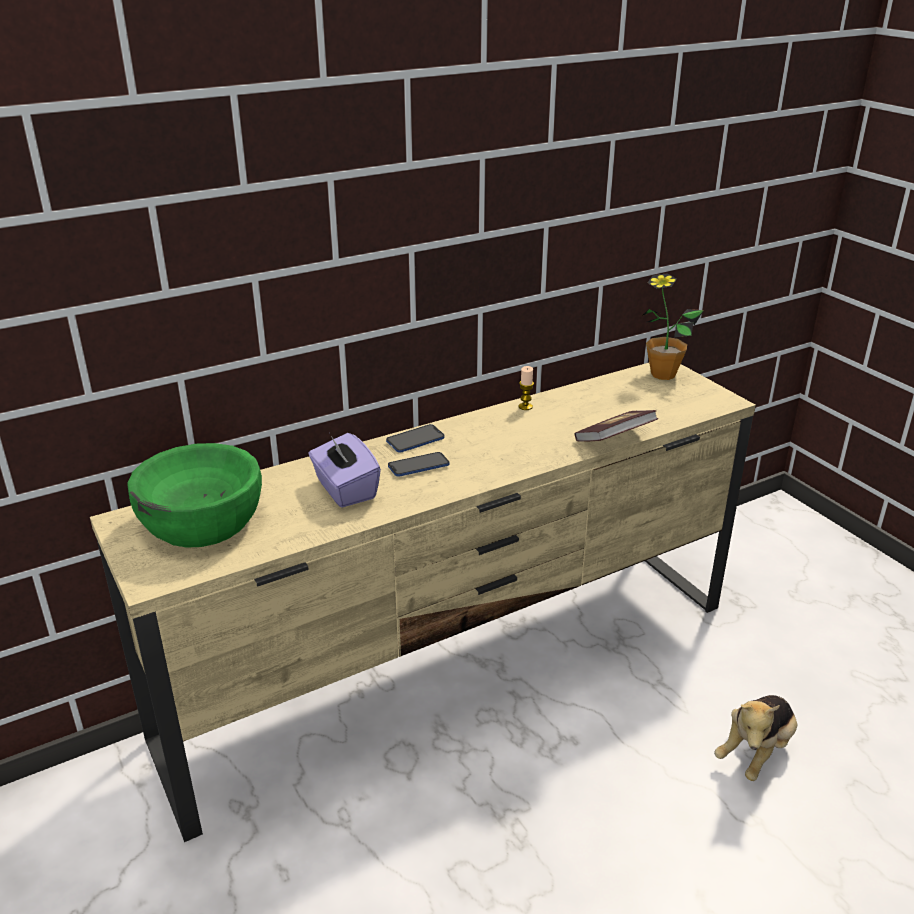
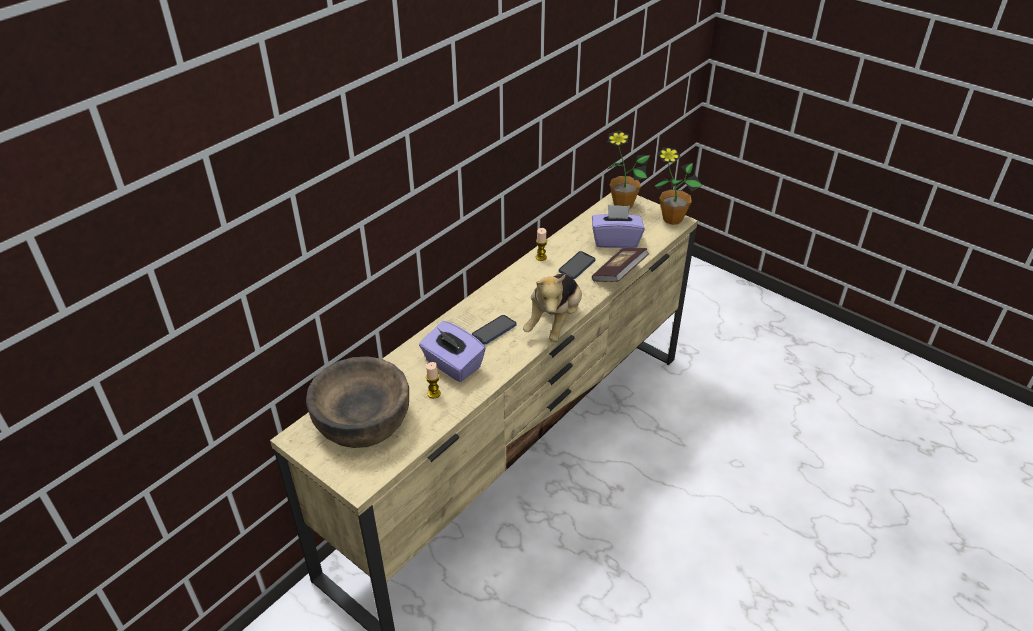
camera: 20 degrees left, 10 degrees up
(202, 521) = (362, 421): green bowl -> brown bowl
(302, 512) = (434, 393): none -> candle
(415, 440) = (478, 307): phone -> phone (577, 266)
(631, 406) = (615, 240): none -> purple tissue box
(720, 398) = (672, 219): none -> potted plant
(755, 751) = (737, 461): plush toy -> plush toy (554, 322)

